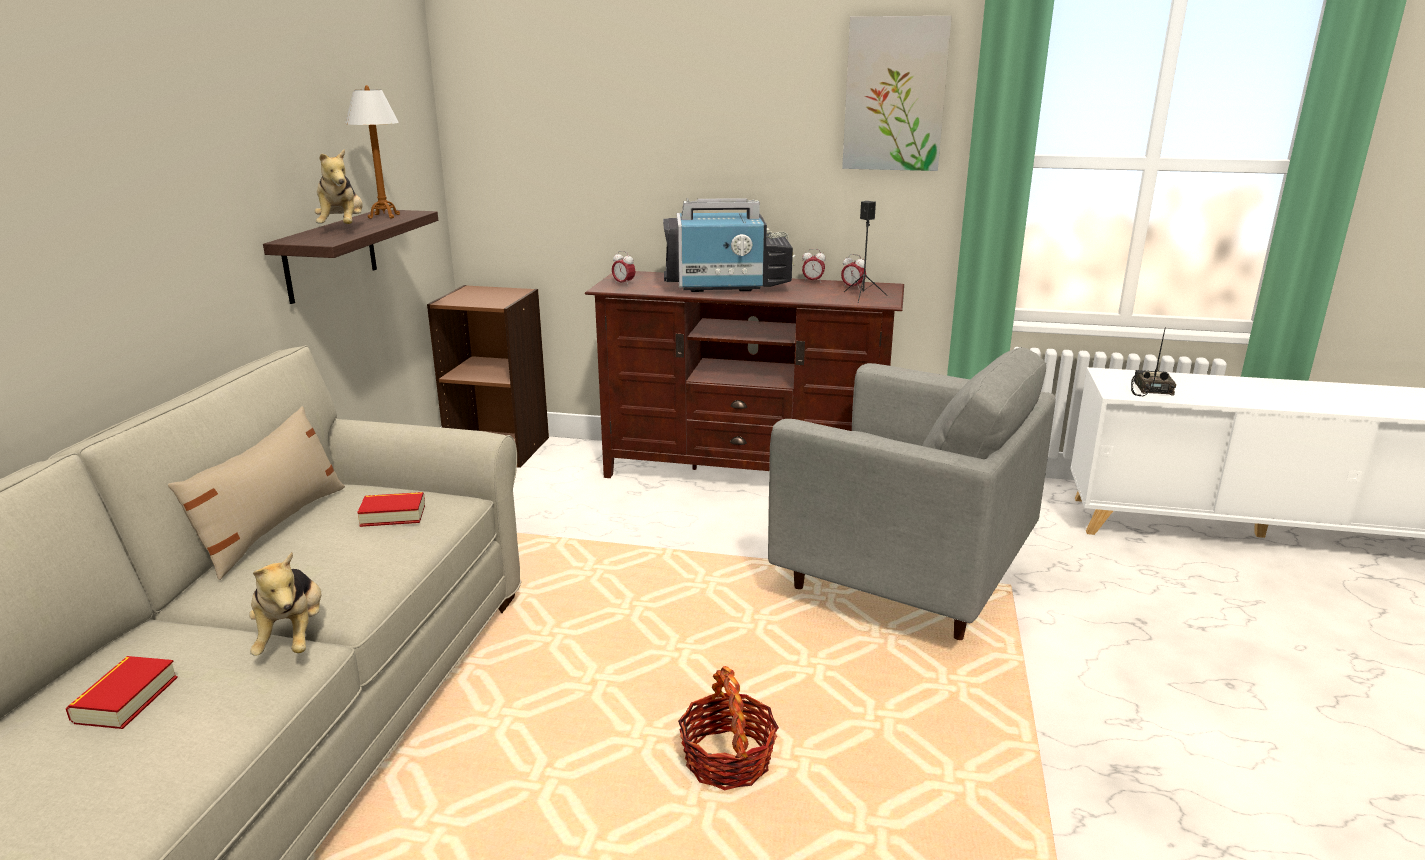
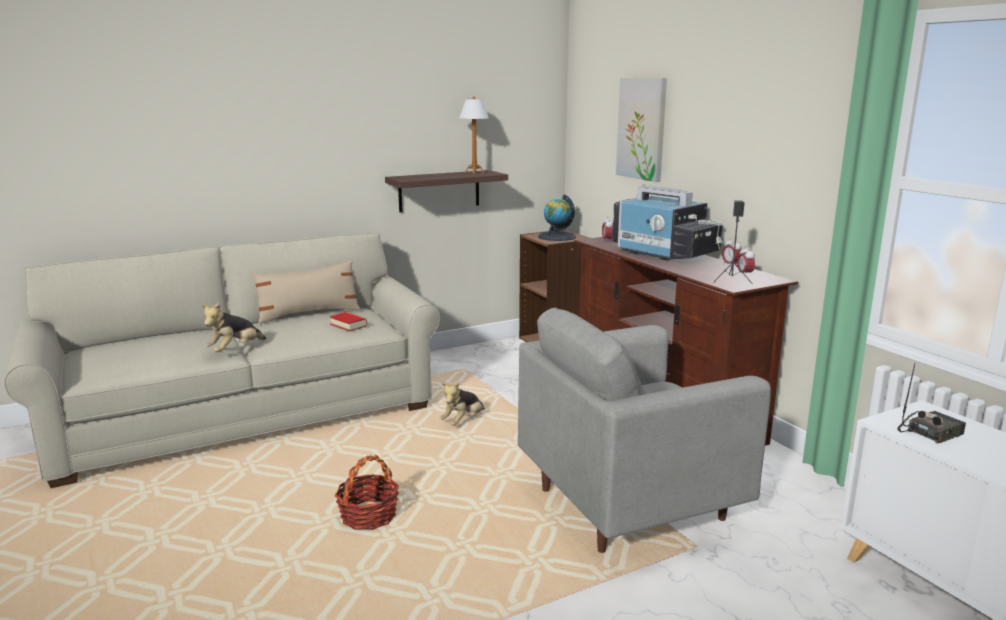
camera: 50 degrees right, 5 degrees down
(125, 699) = (167, 345): book -> none
(343, 229) = (435, 175): plush toy -> plush toy (463, 421)
(486, 296) = (557, 237): none -> globe
(895, 94) = (805, 115): picture -> picture (642, 128)
(903, 581) = (628, 504): grey armchair -> grey armchair turned 75 degrees clockwise

